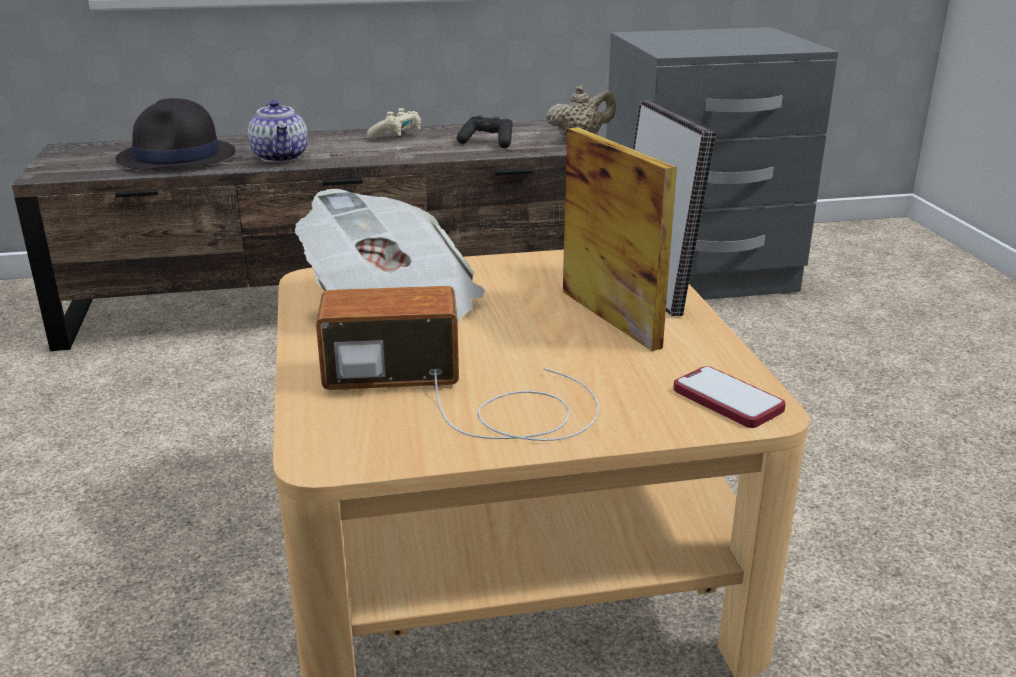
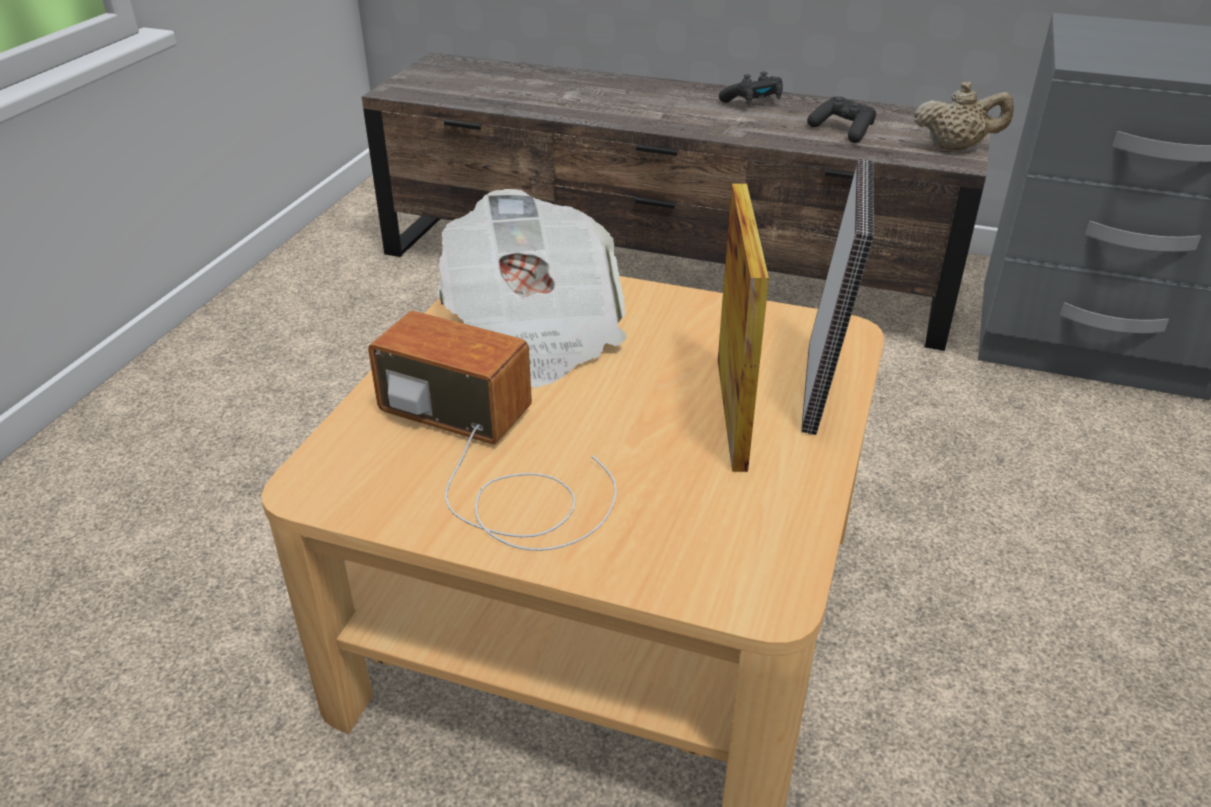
camera: 30 degrees right, 10 degrees up
(177, 157) = (520, 91): black hat -> none
(281, 157) = (612, 109): teapot -> none
(397, 136) = (753, 102): beige game controller -> black game controller
(727, 400) = (746, 567): phone -> none

